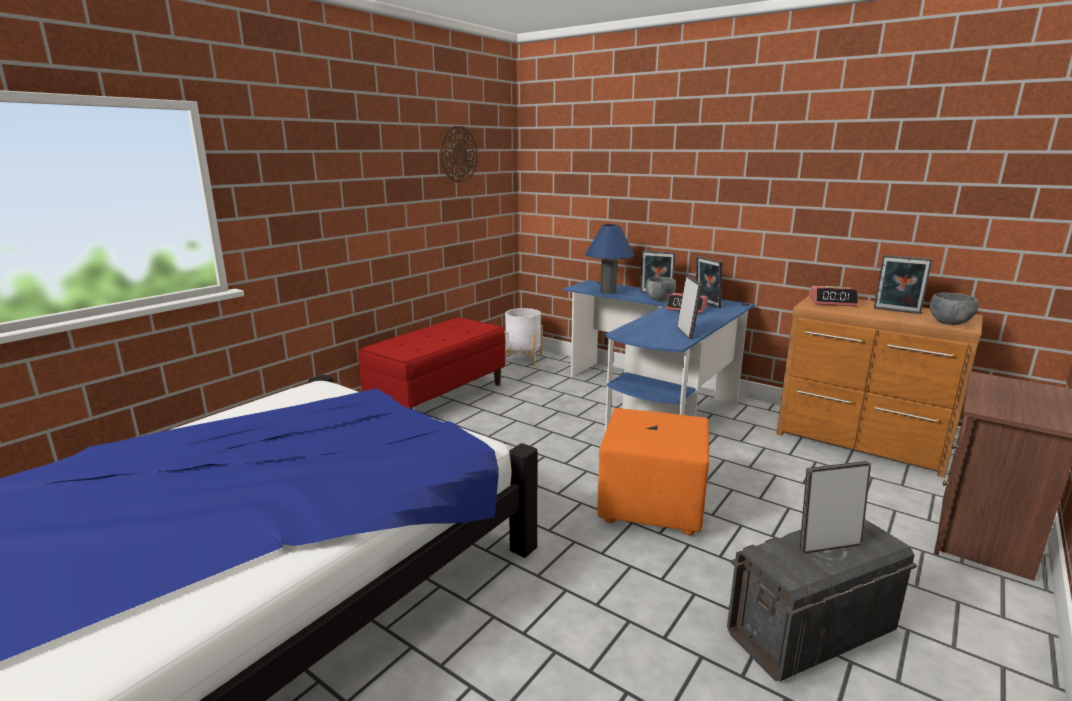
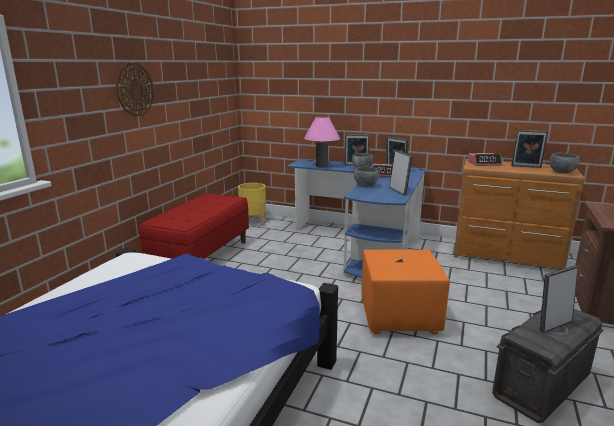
camera: 15 degrees left, 0 degrees up
(458, 154) = (199, 64): wall clock -> wall clock (134, 90)
(523, 359) = (253, 221): white planter -> yellow planter
(608, 292) = (321, 166): blue table lamp -> pink table lamp
(646, 322) = (365, 185): none -> grey bowl

